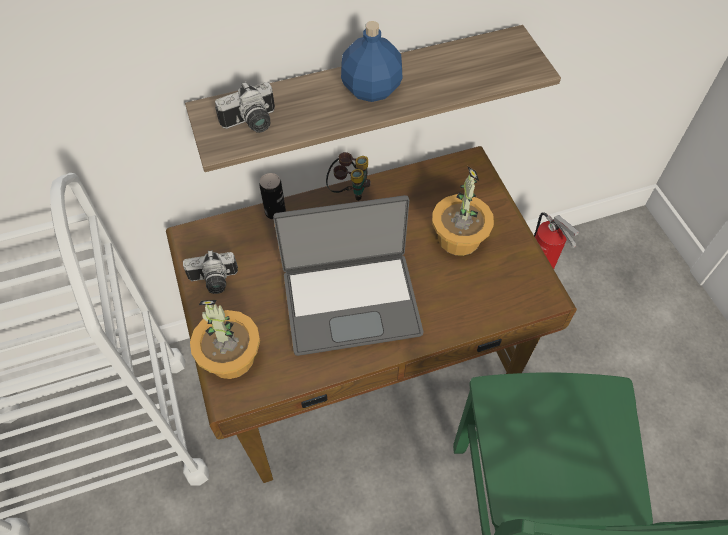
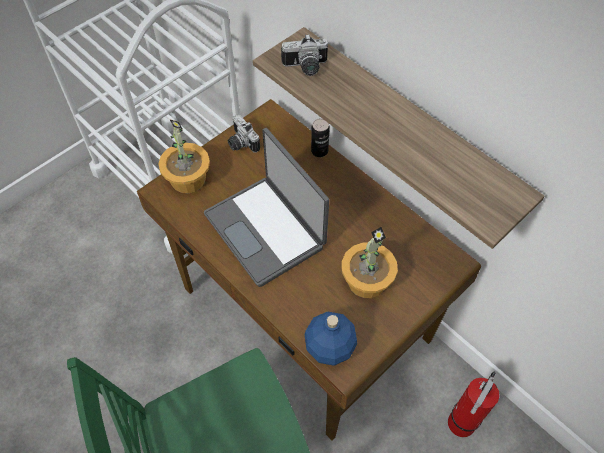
camera: 65 degrees right, 0 degrees up
(252, 123) = (305, 67): camera -> camera turned 45 degrees counterclockwise
(349, 190) = (368, 187): binoculars -> none
(372, 90) = (385, 120): blue bottle -> blue bottle (329, 347)

